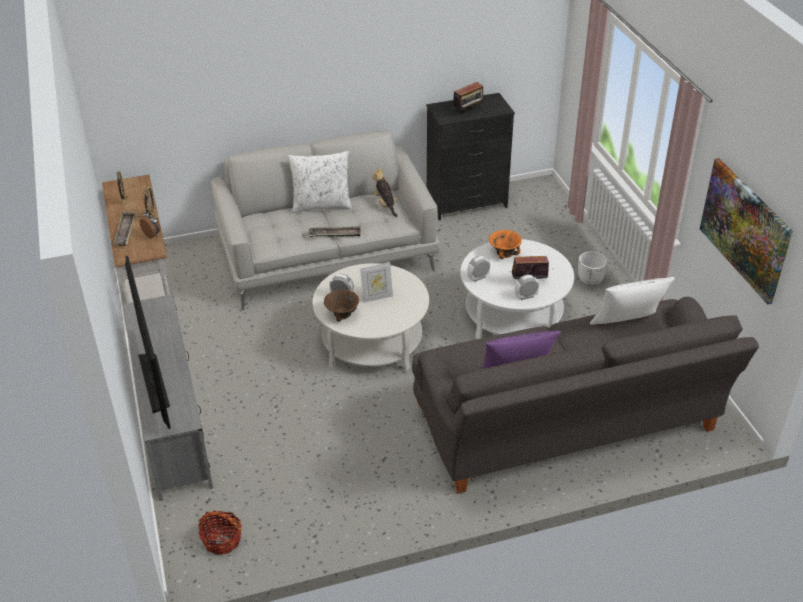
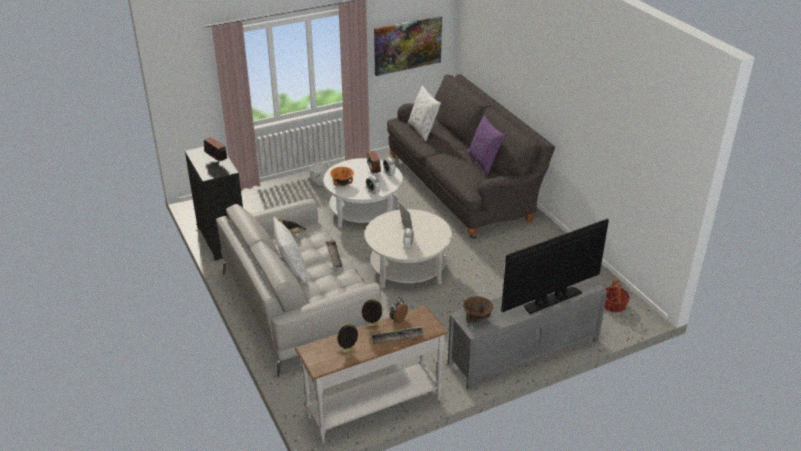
camera: 100 degrees left, 5 degrees down
(342, 314) = (430, 243): brown bowl -> brown bowl (476, 318)

